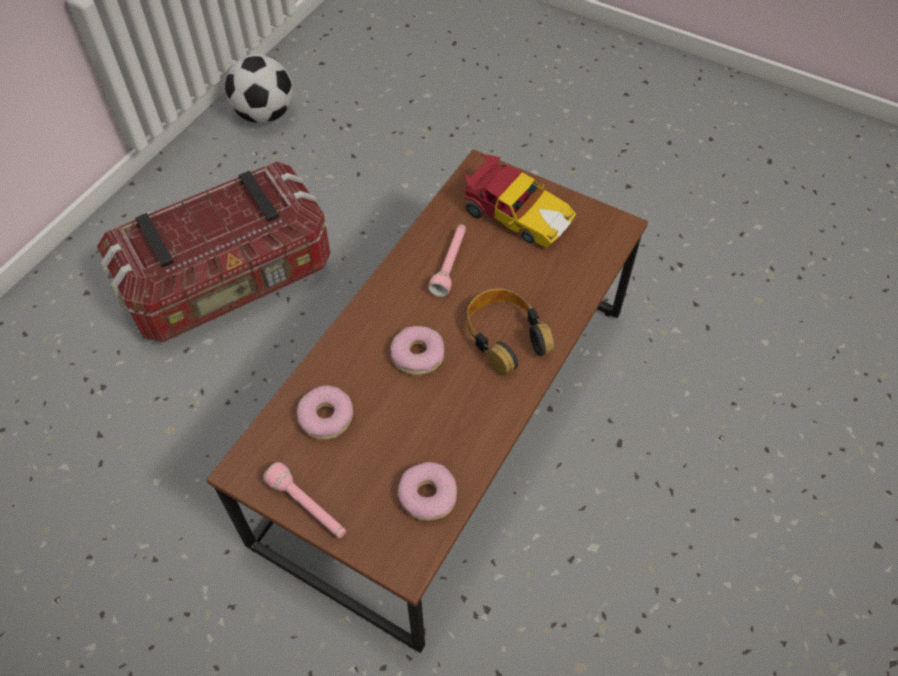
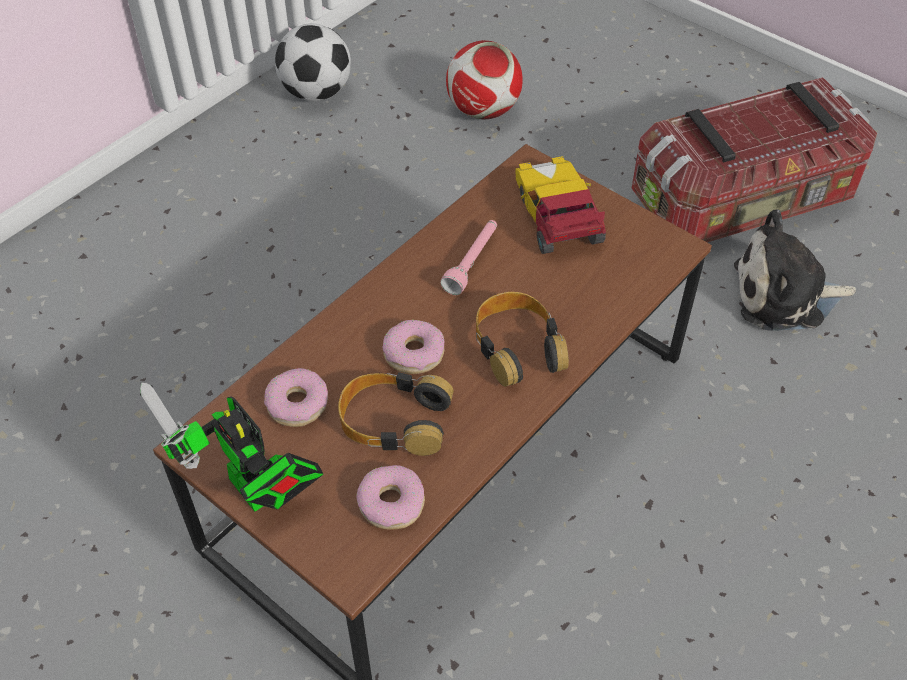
camera: 10 degrees right, 5 degrees down
(231, 282) = (241, 266): storage box -> storage box (744, 202)
(308, 507) = (256, 495): pink flashlight -> toy robot
(413, 113) = (483, 110): none -> football
(414, 420) = (394, 421): none -> headphones
(515, 215) = (558, 219): toy car -> toy car turned 150 degrees counterclockwise
(694, 245) = (784, 295): none -> plush toy

